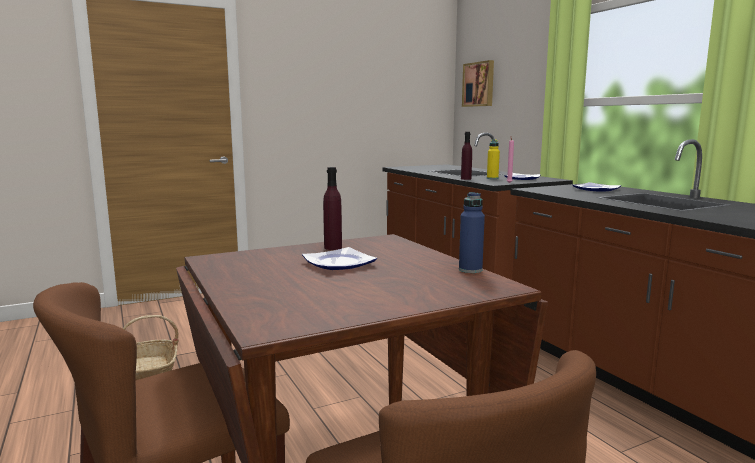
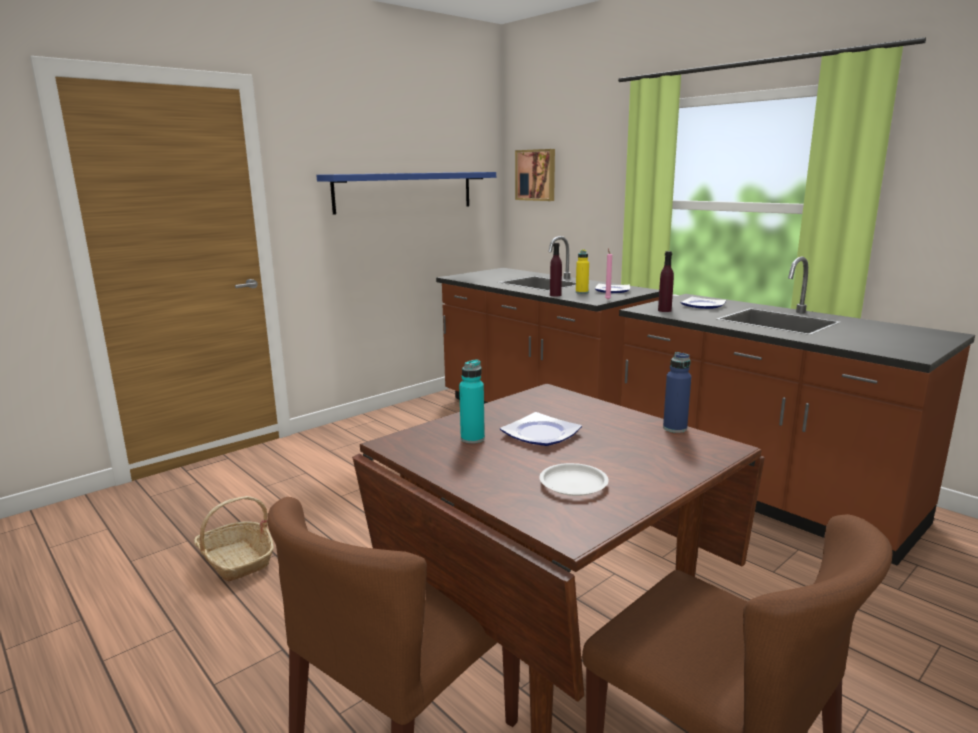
camera: 15 degrees left, 5 degrees up
(276, 261) = (472, 439): none -> turquoise bottle
(319, 297) = (573, 484): none -> white plate
(333, 247) = (508, 411): purple bottle -> purple bottle (664, 310)
(362, 95) = (405, 191): none -> blue shelf

